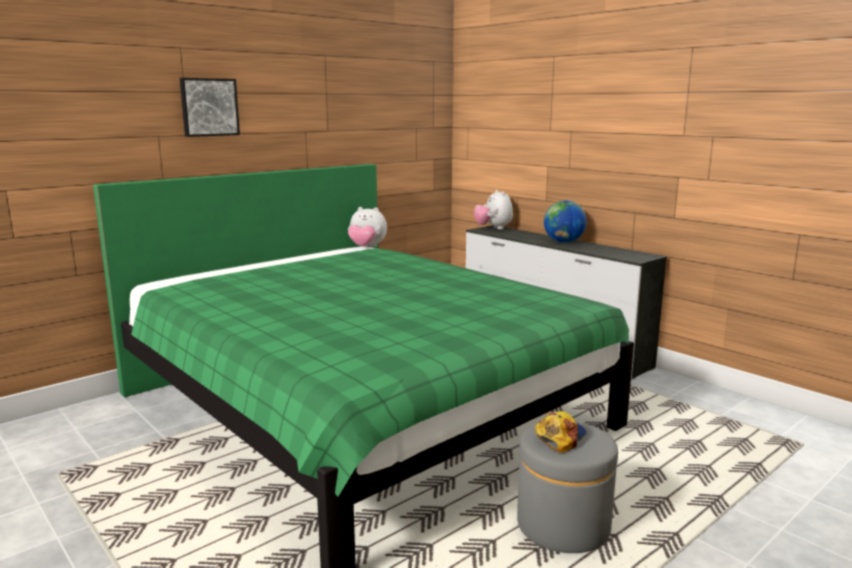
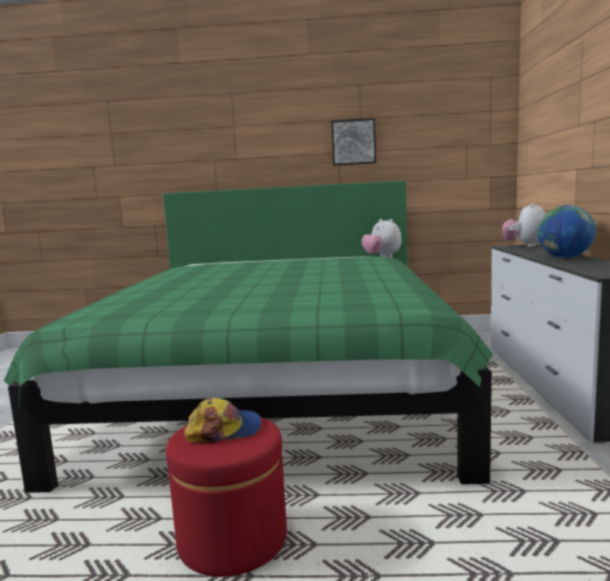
camera: 45 degrees right, 5 degrees down
(209, 107) = (251, 136): picture -> picture (353, 142)
(563, 525) = (232, 539): grey ottoman -> red ottoman

